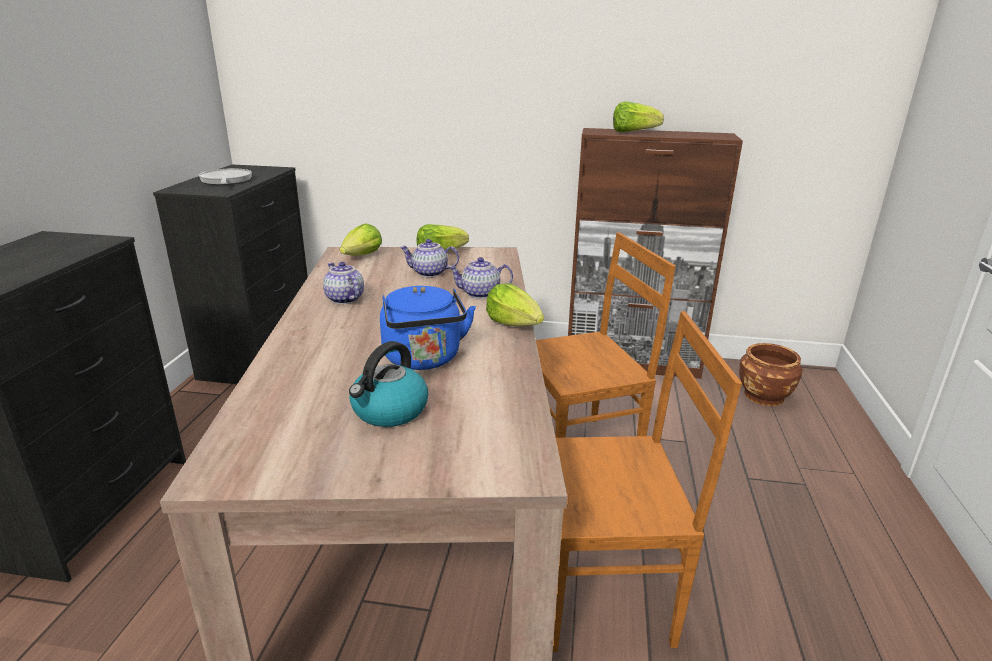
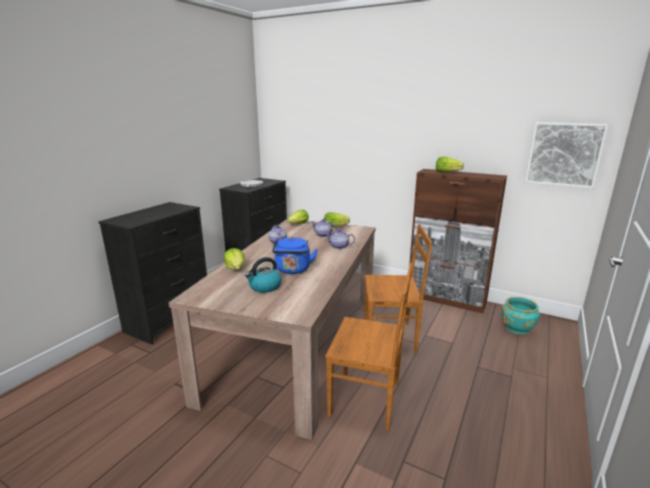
camera: 20 degrees right, 5 degrees down
(515, 324) = (344, 261): lettuce -> lettuce (236, 268)
(764, 395) = (517, 328): brown planter -> turquoise planter
(826, 91) = (564, 154): none -> picture

